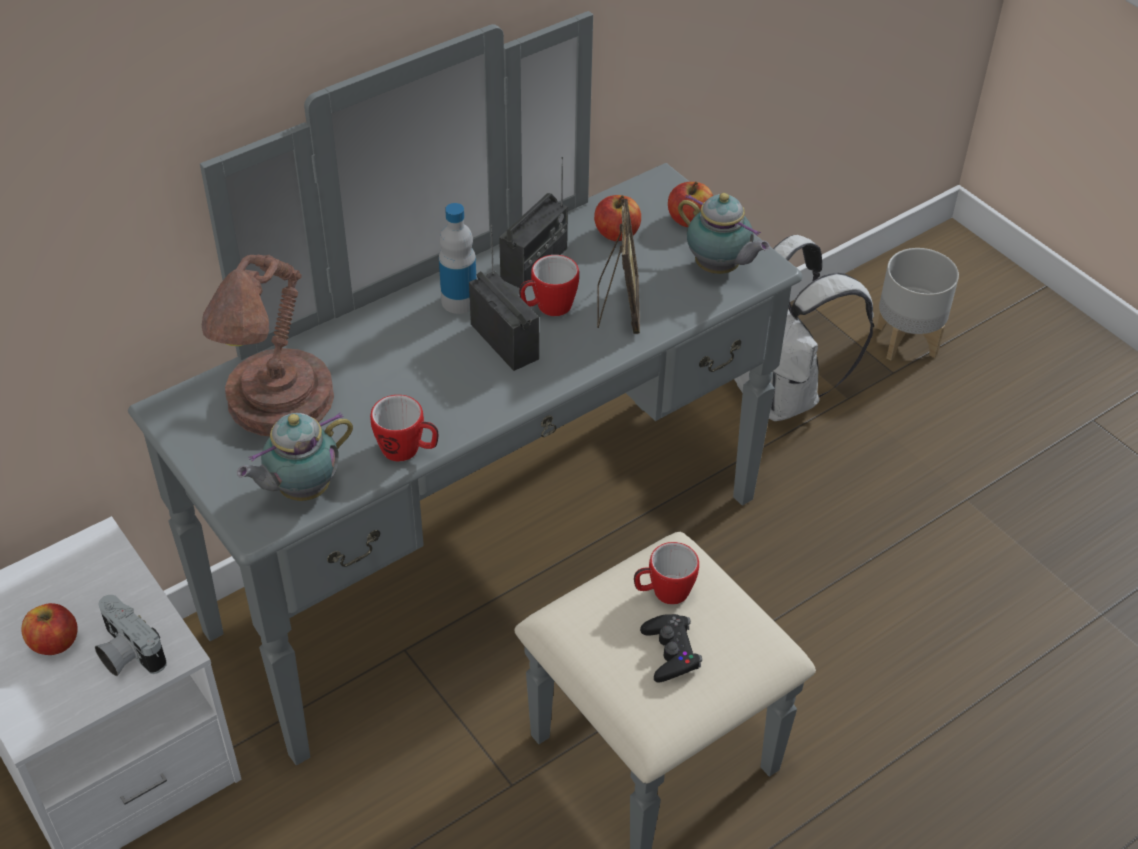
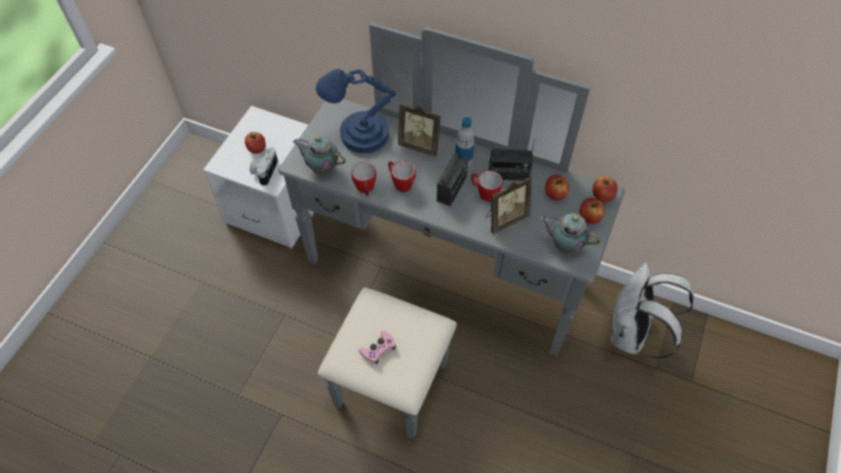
camera: 60 degrees right, 10 degrees up
(277, 405) = (360, 136): brown table lamp -> blue table lamp
(376, 337) = (420, 145): none -> picture frame
(661, 188) = (602, 195): none -> apple
(663, 592) = (408, 330): mug -> mug (400, 183)
(670, 652) = (378, 349): black game controller -> pink game controller
(719, 269) = (564, 245): teapot -> teapot turned 105 degrees clockwise
(907, 341) = (720, 378): grey planter -> none

